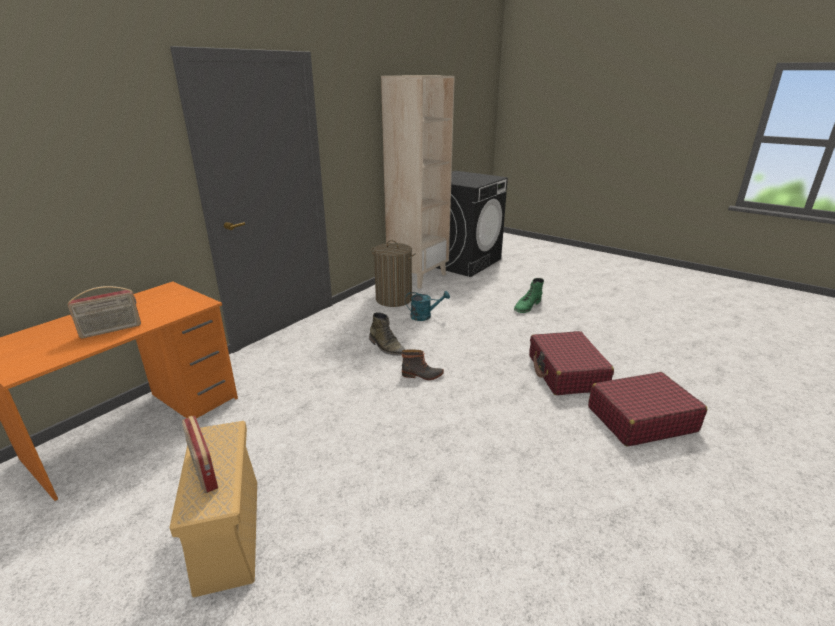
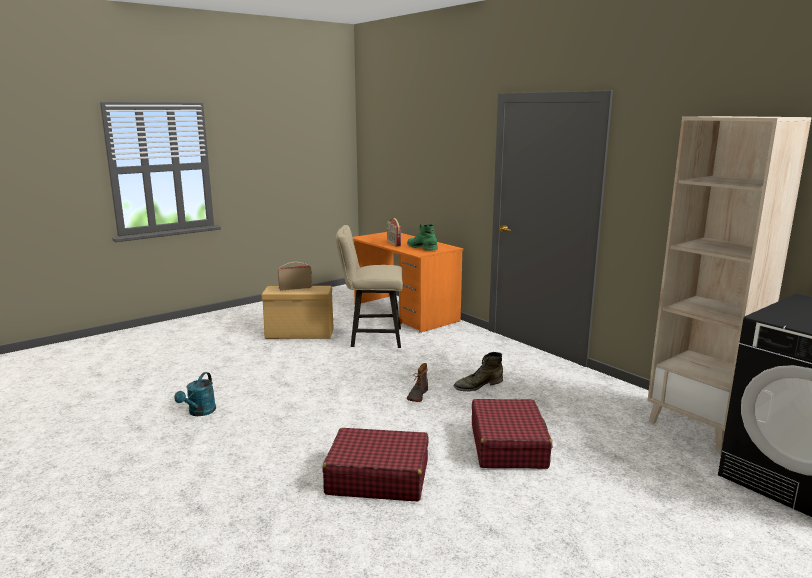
camera: 105 degrees right, 10 degrees down
(255, 438) = (371, 338): none -> beige chair
(394, 299) = (606, 401): laundry basket -> none
(425, 316) = (552, 413): turquoise watering can -> turquoise watering can (199, 412)
(527, 306) = (585, 503): green boot -> green boot (422, 247)
(640, 419) = (264, 497): red suitcase -> red suitcase (508, 445)

